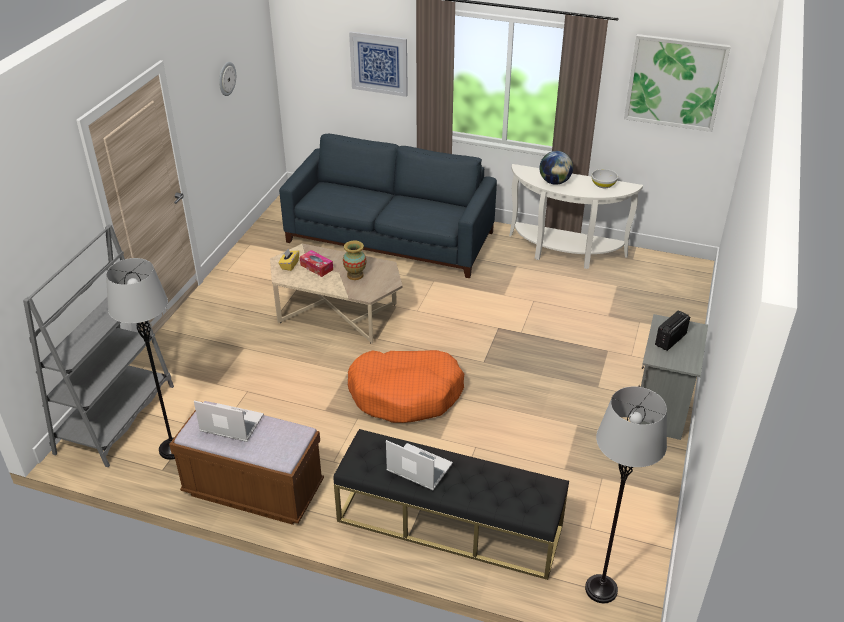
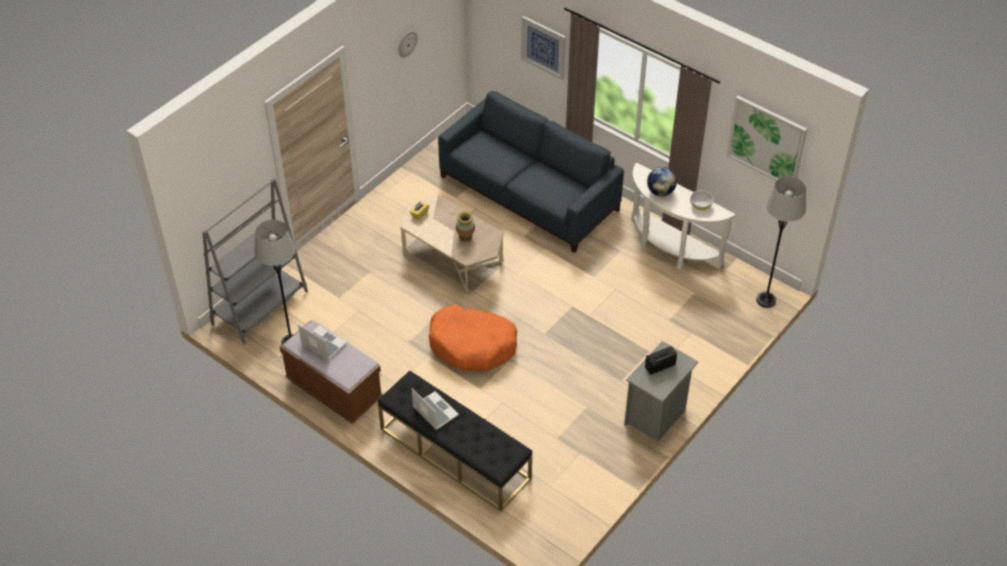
camera: 20 degrees right, 10 degrees up
(316, 267) = (439, 221): tissue box -> none
(601, 589) = (532, 528): grey floor lamp -> grey floor lamp (766, 300)

